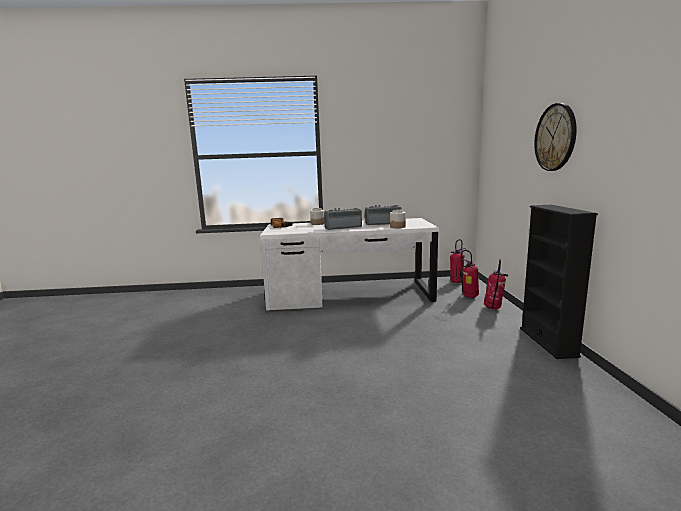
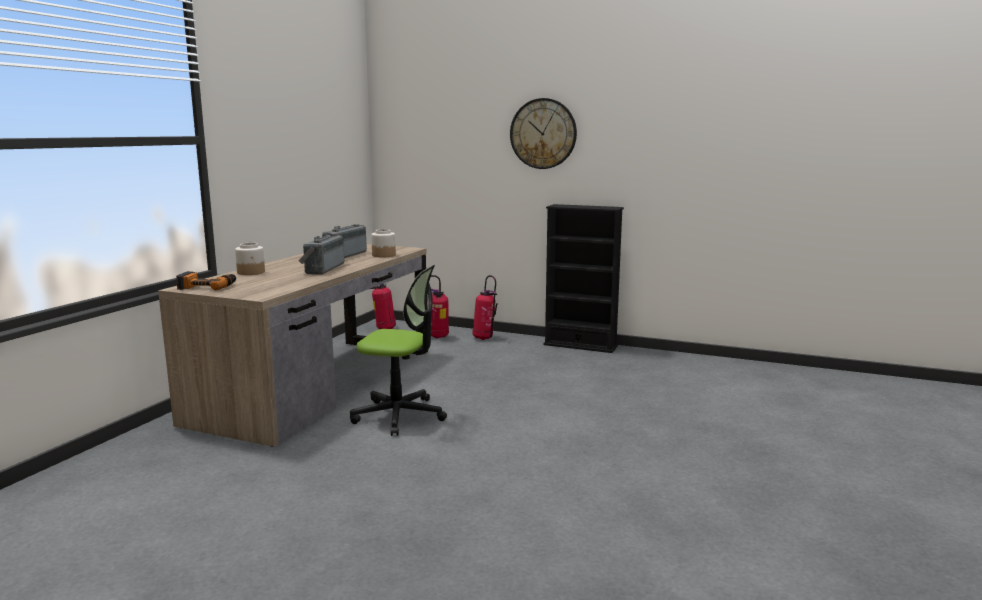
camera: 65 degrees left, 0 degrees up
(329, 323) = (399, 415): none -> office chair
(349, 295) = (319, 385): white desk -> brown desk

